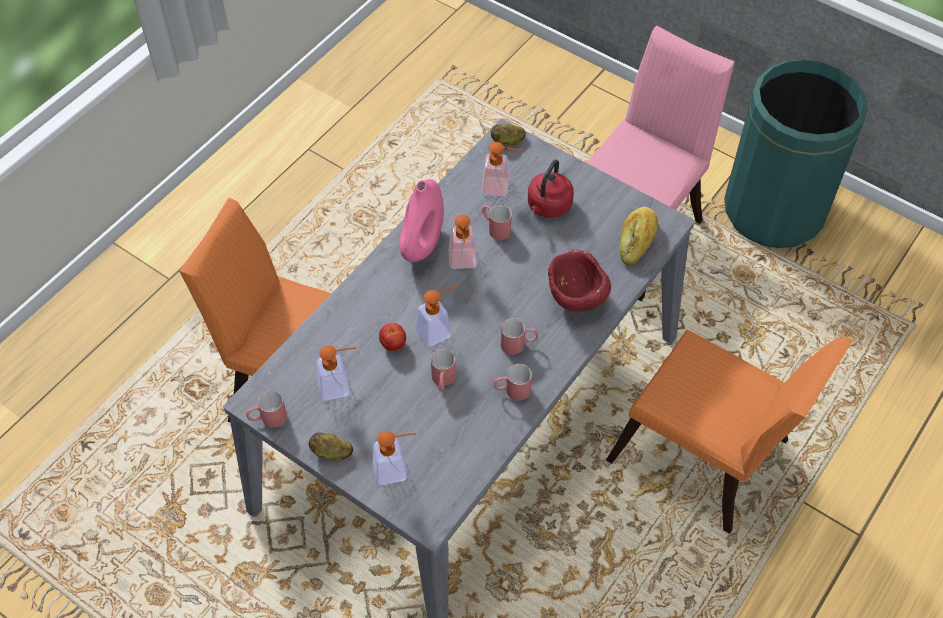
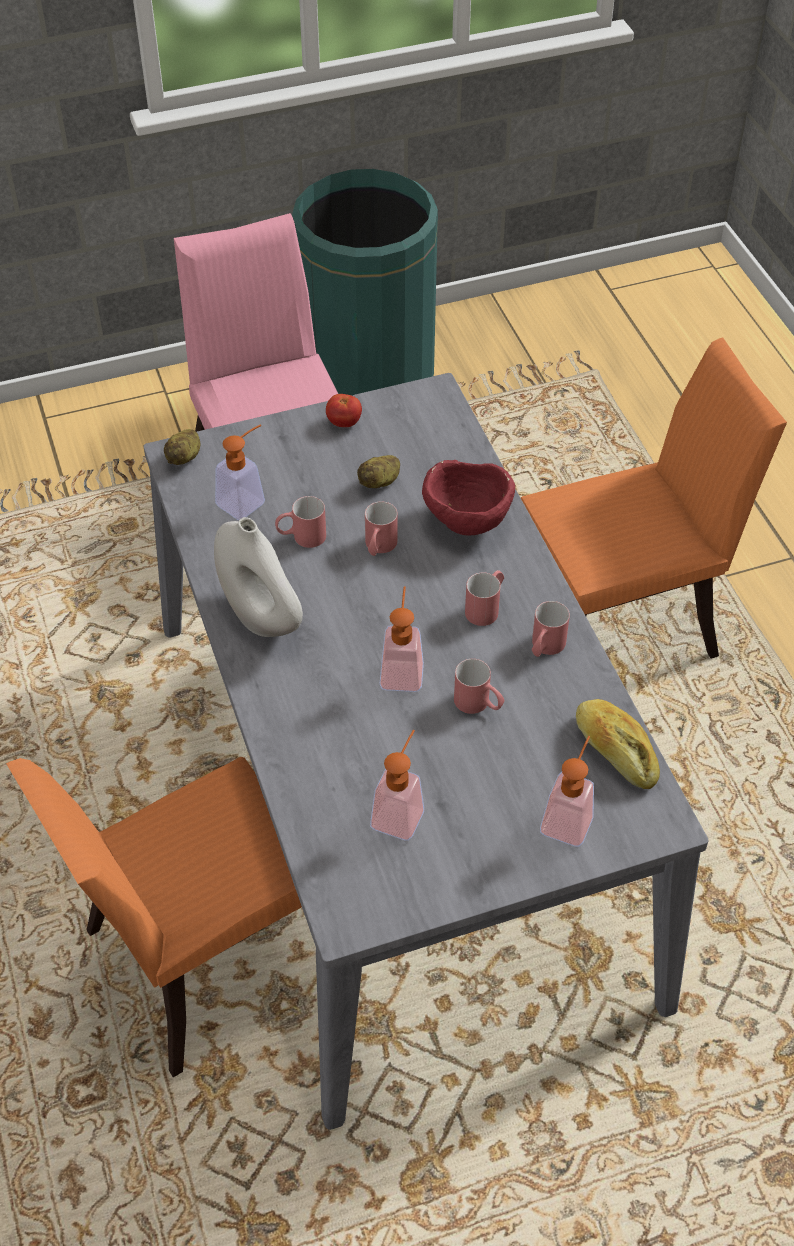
camera: 55 degrees left, 5 degrees down
(268, 419) = (386, 918): red mug -> red mug (379, 548)
(331, 453) = (493, 873): potato -> potato (380, 482)
(393, 344) = (383, 724): tomato -> tomato (344, 422)
(422, 245) = (261, 617): pink vase -> white vase
(463, 263) = (325, 594): soap dispenser -> none
(548, 206) = (316, 475): red kettle -> none
(636, 241) = (434, 431): bread -> bread (615, 751)

